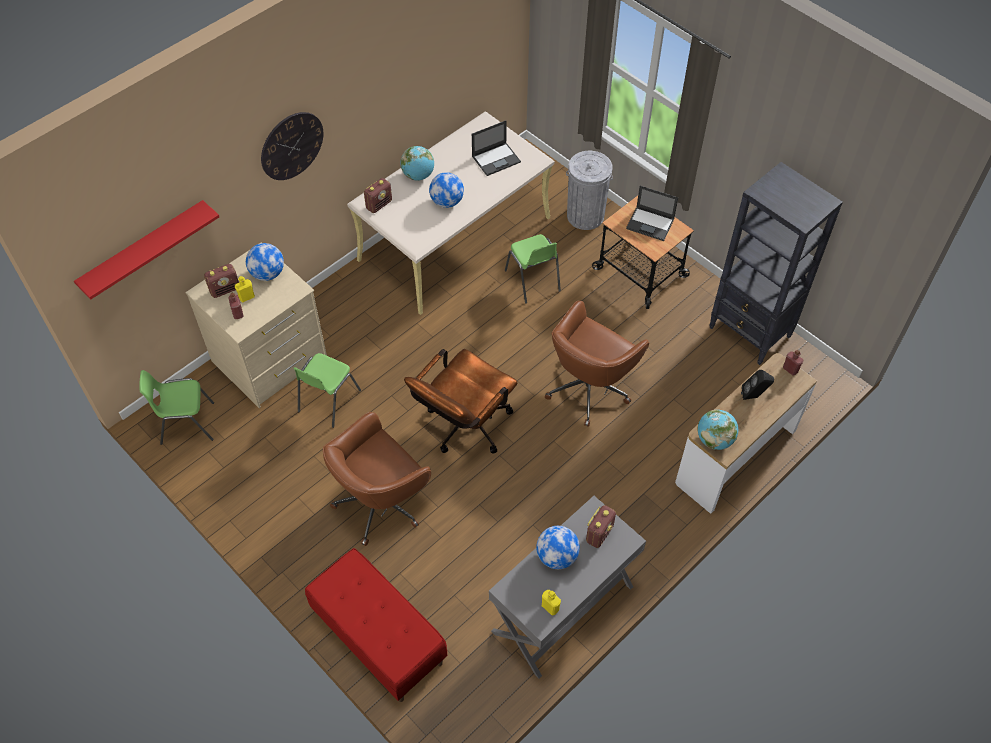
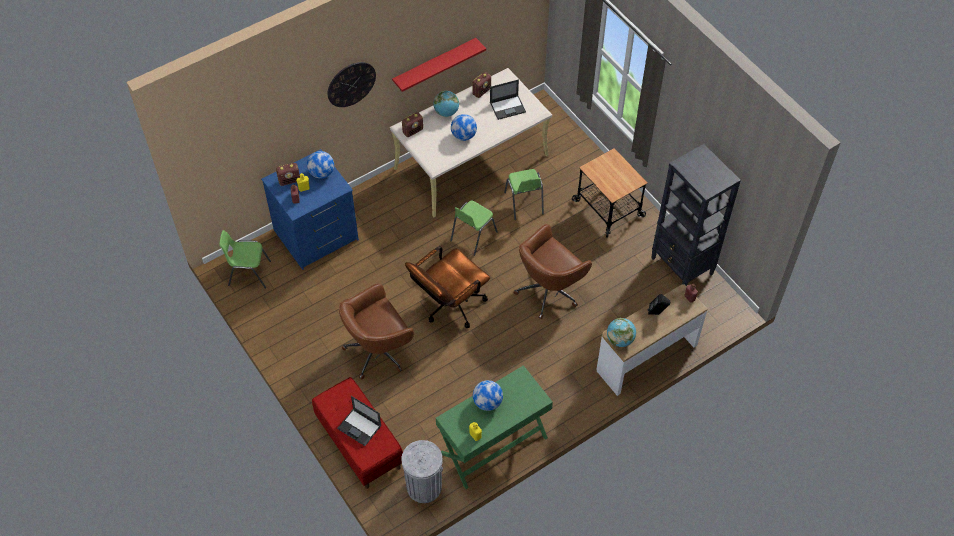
camera: 10 degrees right, 0 degrees up
(144, 249) = (236, 146): red shelf -> red shelf (434, 65)
(270, 360) = (316, 236): beige dresser -> blue dresser
(328, 401) = (353, 272): green chair -> green chair (473, 236)
(563, 609) = (493, 445): grey desk -> green desk
(585, 215) = (576, 157): grey trash can -> grey trash can (424, 486)
(599, 533) = (521, 391): radio -> radio (481, 91)
(650, 224) = (615, 173): laptop -> laptop (360, 427)

